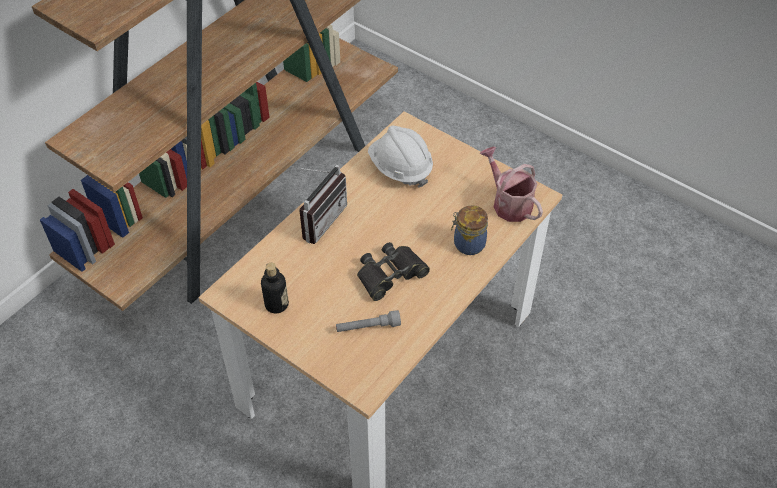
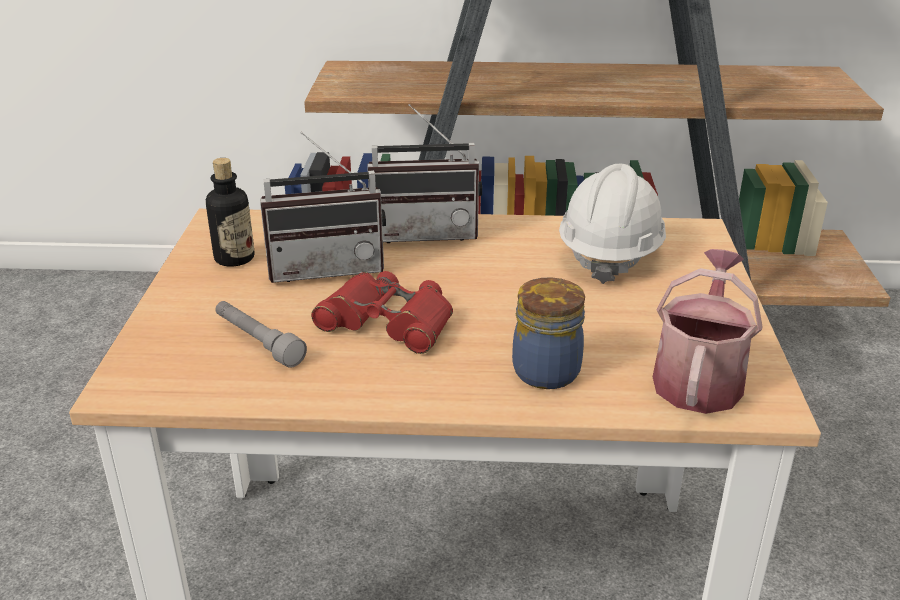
camera: 55 degrees right, 20 degrees down
(320, 272) = (327, 267): none -> radio
(390, 274) = (388, 322): black binoculars -> red binoculars

